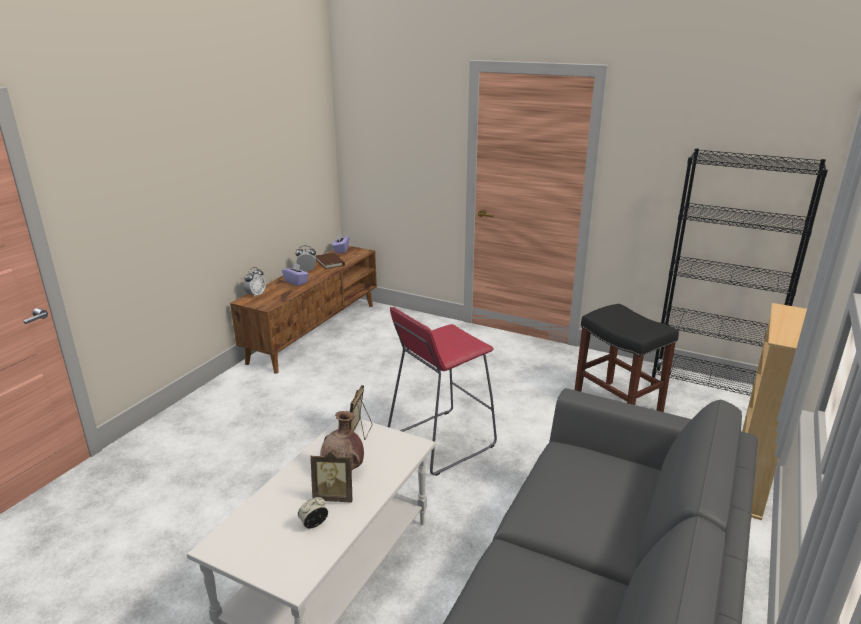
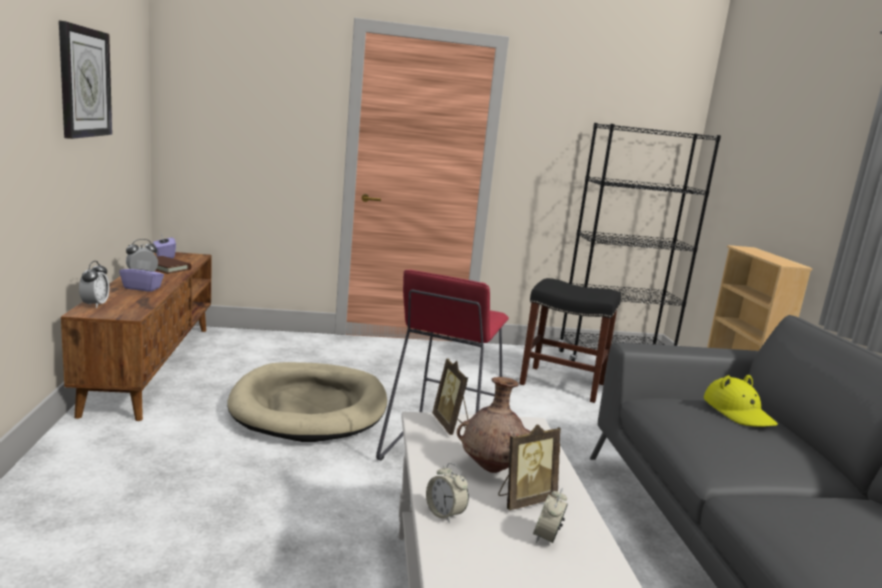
camera: 35 degrees left, 10 degrees down
(252, 147) = (84, 82): none -> wall clock
(278, 490) = (445, 514): none -> alarm clock
(384, 384) = (310, 407): none -> beige dog bed
(614, 479) = (738, 412): none -> yellow hat

